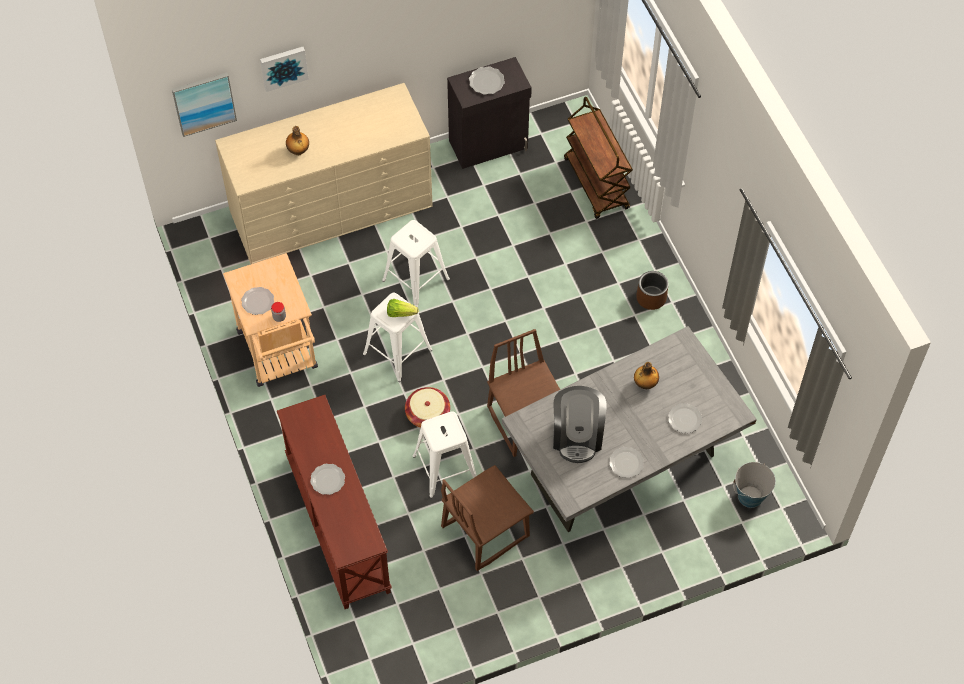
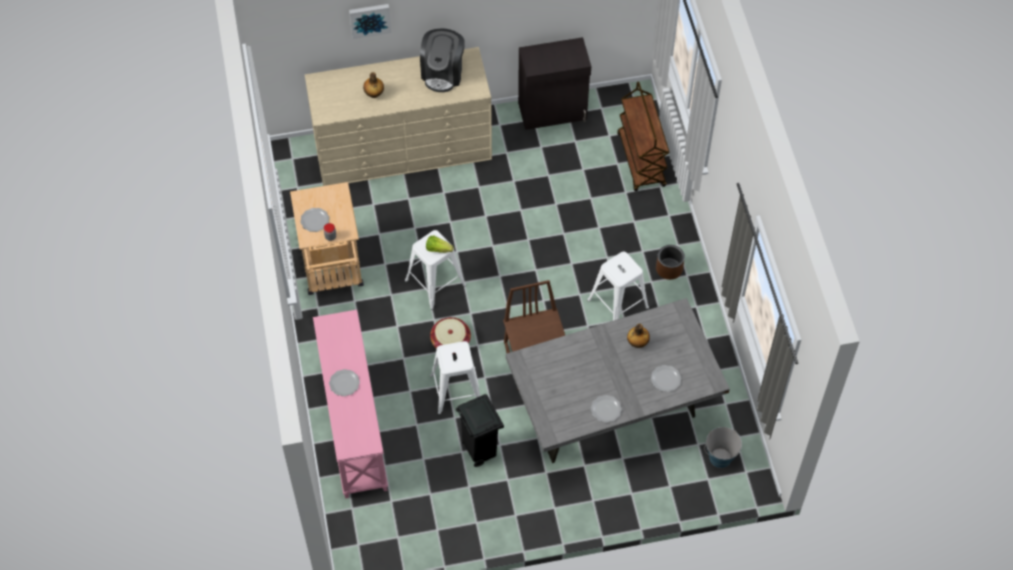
camera: 10 degrees right, 0 degrees up
(204, 103) = (297, 41): picture -> none
(336, 524) = (352, 424): brown console table -> pink console table
(415, 280) = (463, 222): white stool -> white stool (617, 303)
(484, 531) = (479, 450): brown chair -> black trash can
(487, 82) = (552, 56): plate -> none
(577, 436) = (568, 379): coffee machine -> coffee machine (443, 73)

